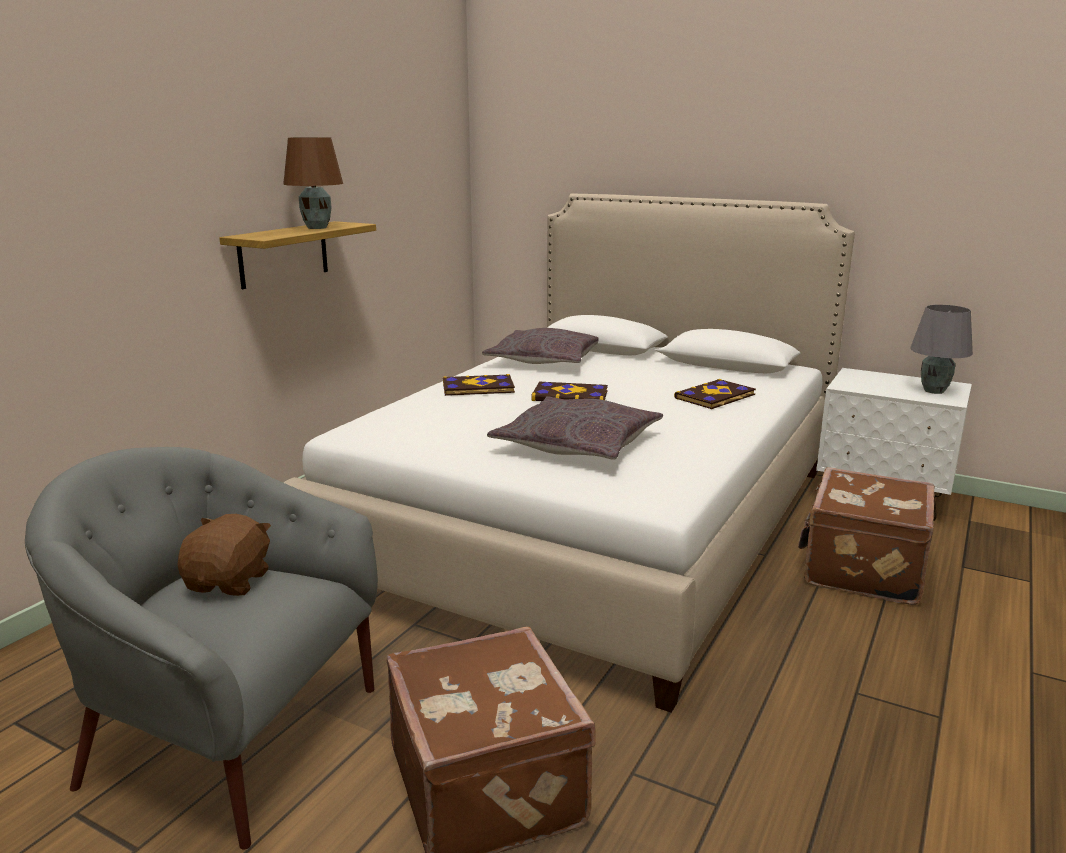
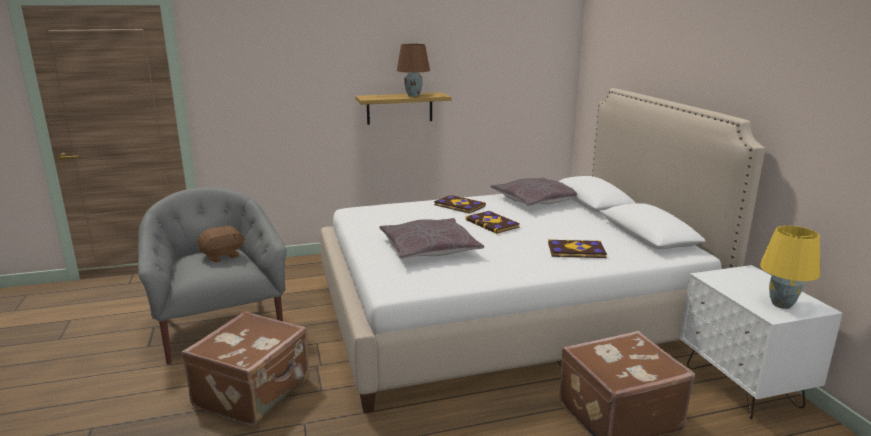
camera: 45 degrees right, 0 degrees up
(934, 391) = (782, 305): grey table lamp -> yellow table lamp

